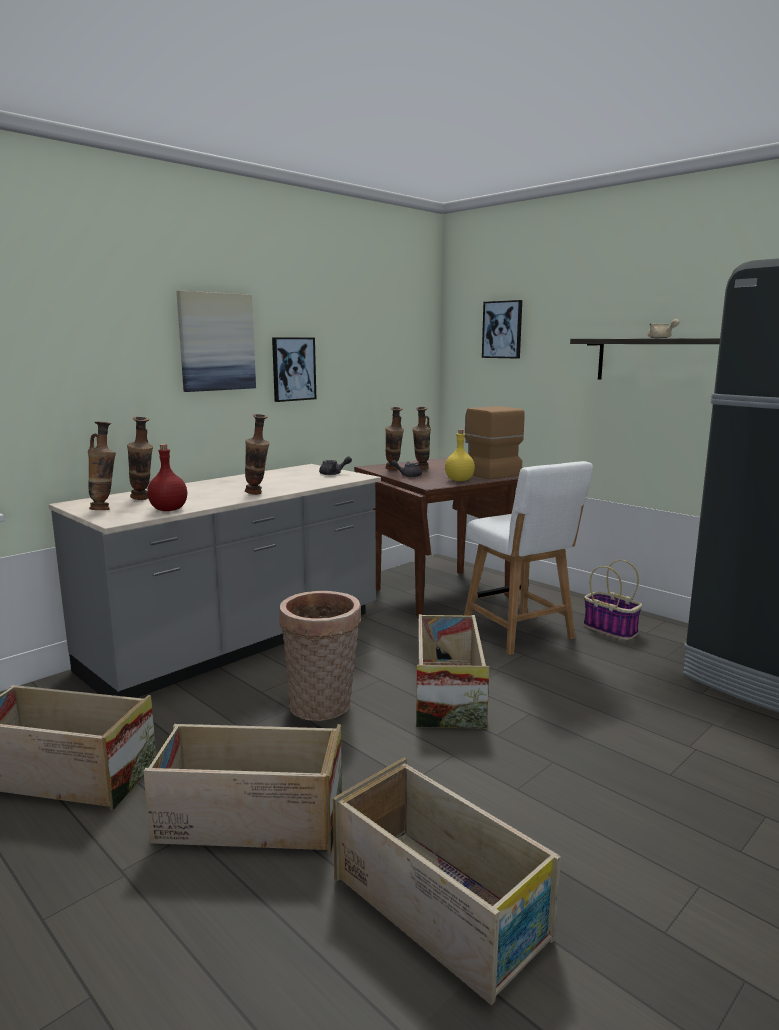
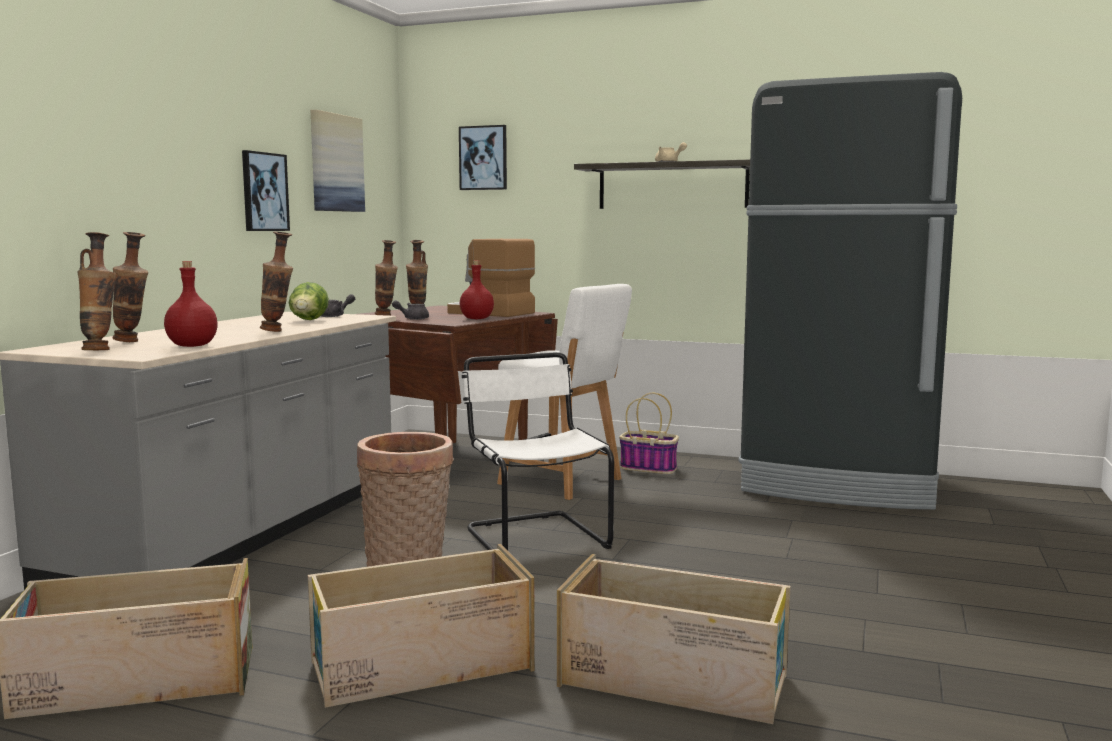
camera: 25 degrees left, 5 degrees down
(216, 342) = (185, 150): picture -> picture (336, 163)
(304, 479) = (309, 320): none -> lettuce
(447, 693) = (534, 537): crate -> white chair
(459, 480) = (477, 319): yellow bottle -> red bottle

